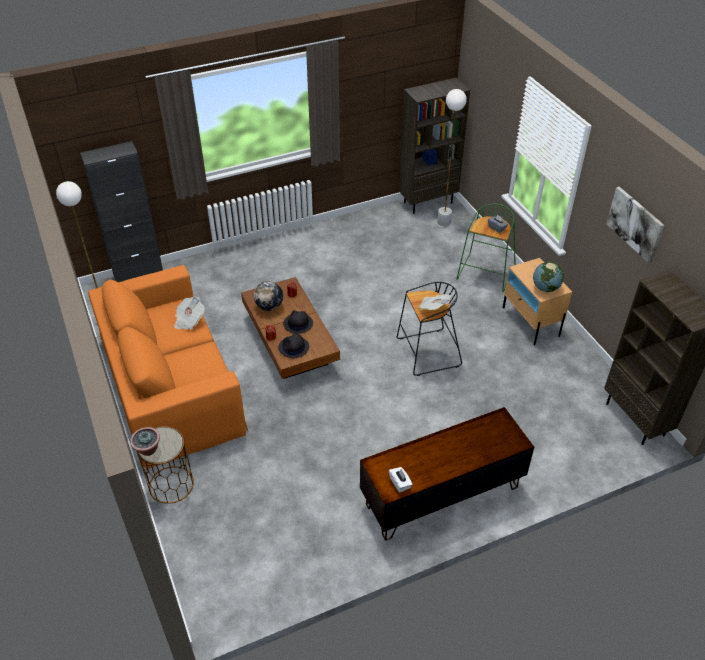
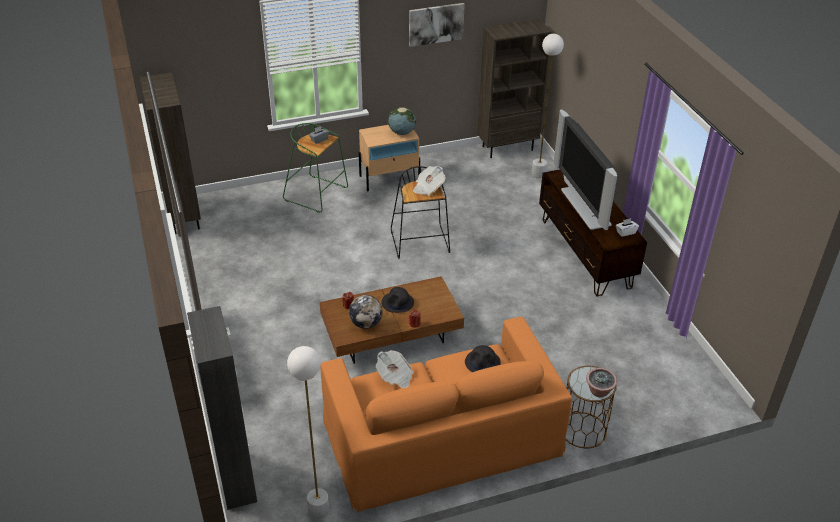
camera: 85 degrees left, 5 degrees down
(293, 348) = (433, 307): black hat -> black hat (482, 362)
(442, 444) = (584, 207): none -> television
(443, 222) = (223, 210): white floor lamp -> white floor lamp (538, 174)

